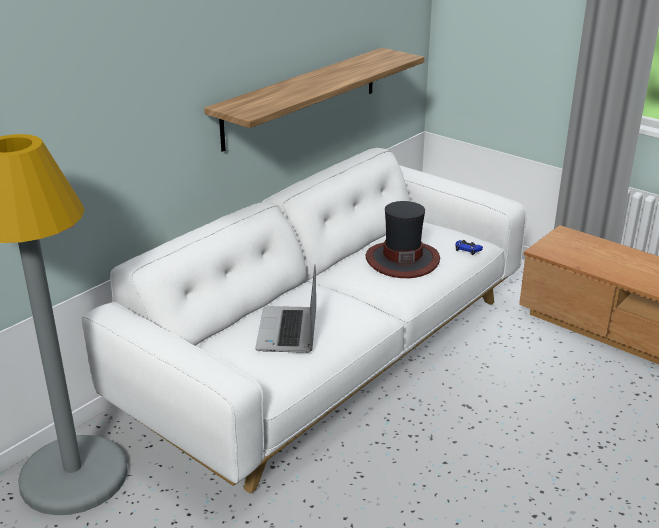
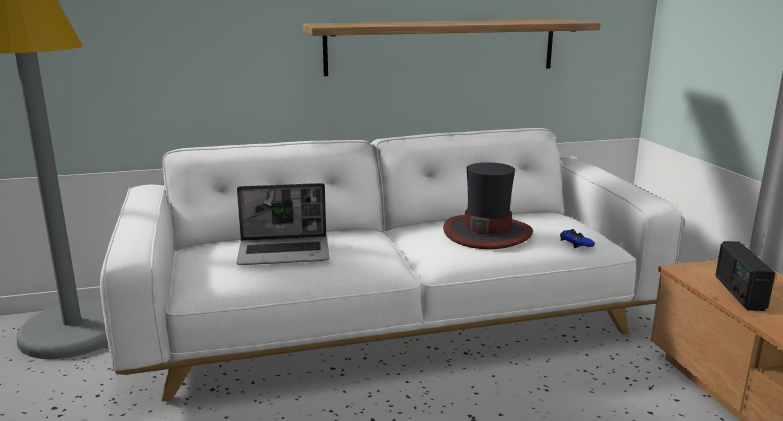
camera: 35 degrees right, 10 degrees down
(288, 332) = (285, 253): laptop -> laptop turned 135 degrees counterclockwise
(585, 259) = (739, 293): none -> radio

